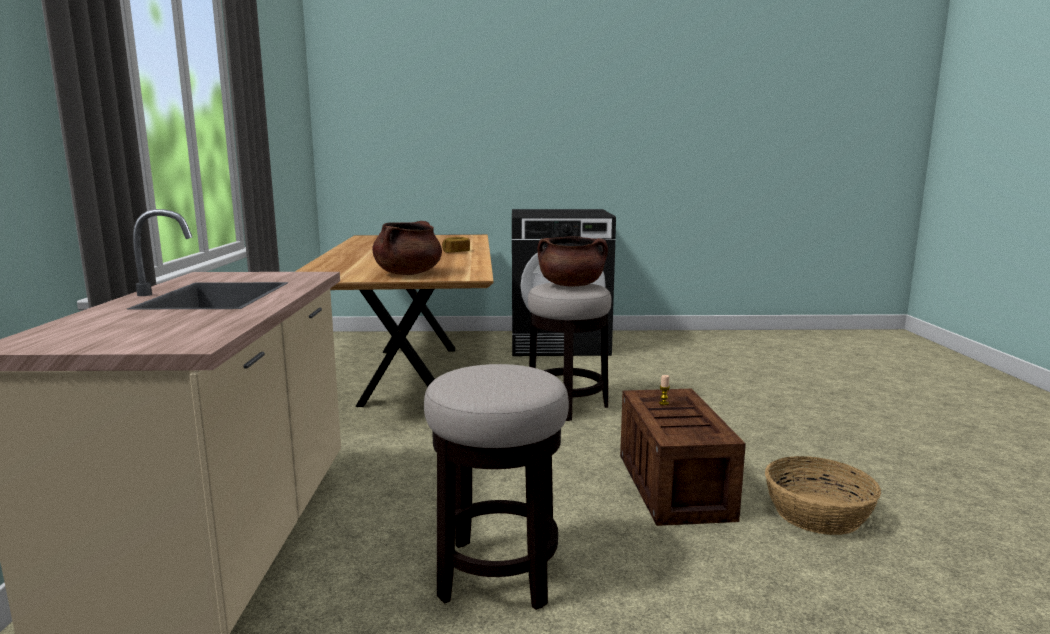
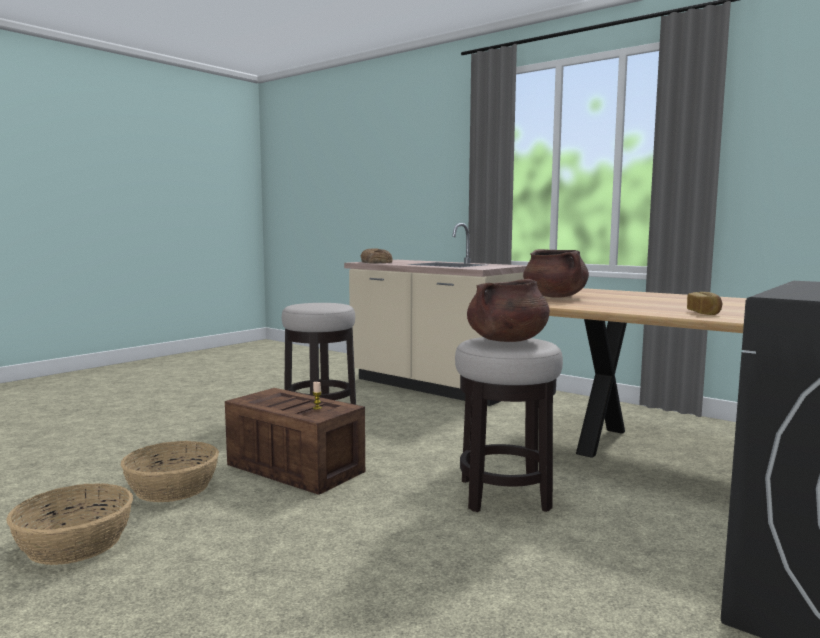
camera: 130 degrees right, 5 degrees down
(176, 335) = (375, 262): none -> bread
(918, 490) = (74, 543): none -> basket

